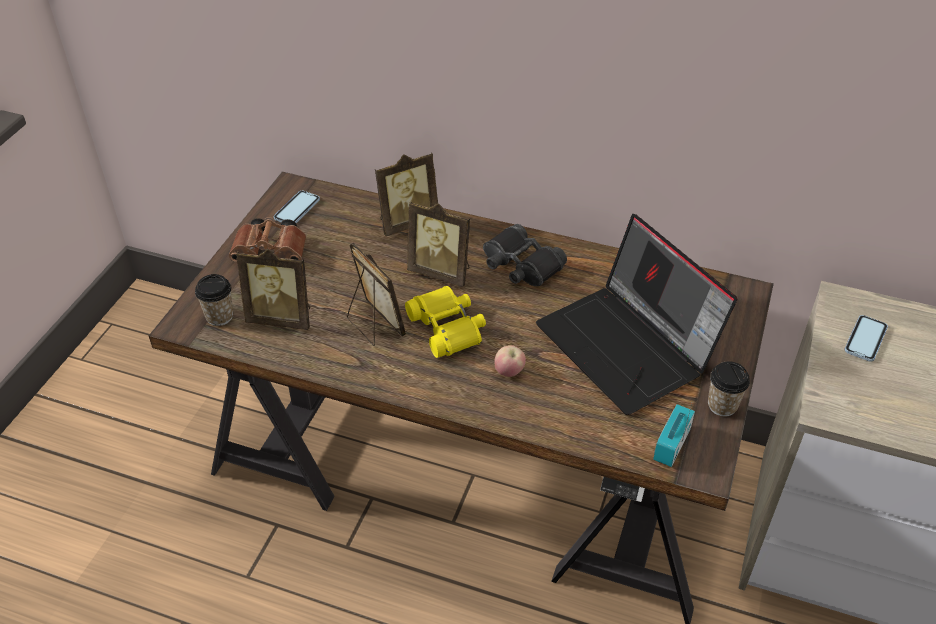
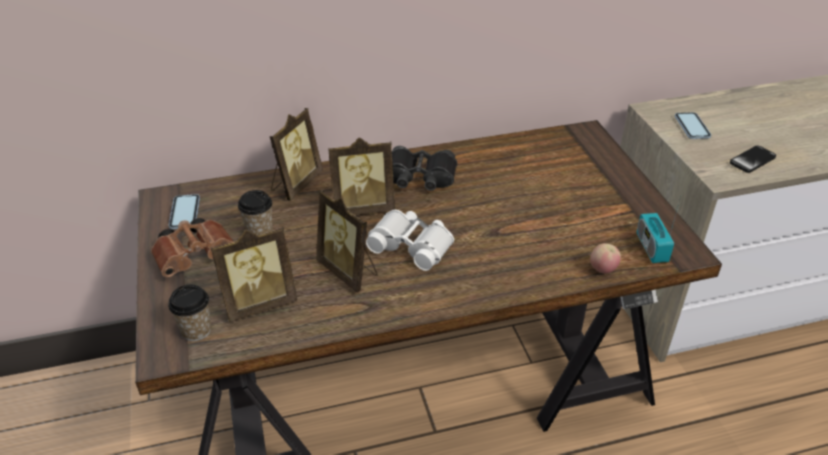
camera: 35 degrees left, 5 degrees down
(374, 325) = (349, 271): picture frame -> picture frame turned 150 degrees counterclockwise
(448, 328) = (411, 245): yellow binoculars -> white binoculars
(509, 372) = (491, 254): apple -> apple (602, 270)
(628, 347) = (554, 198): laptop -> none
(722, 405) = (652, 207): cup -> cup (259, 231)
(892, 410) = (752, 160): none -> phone

